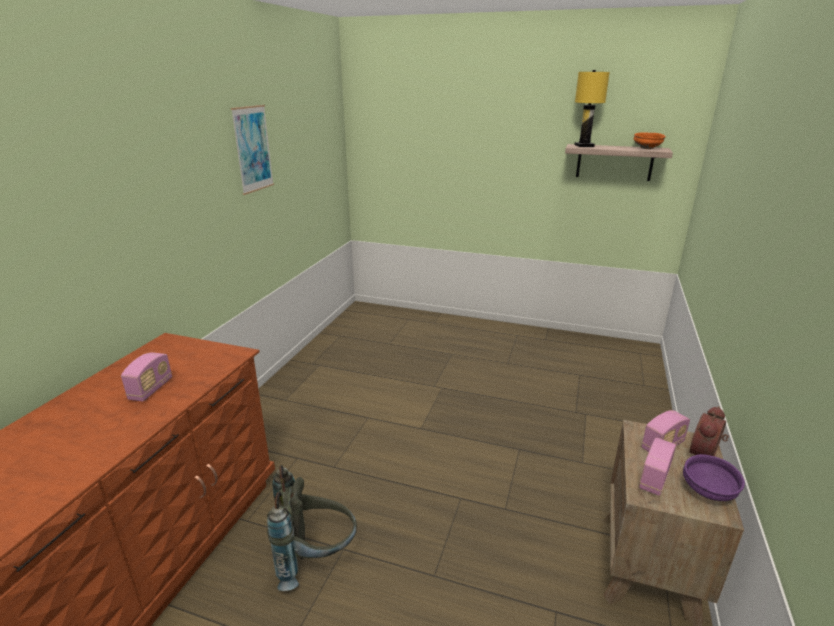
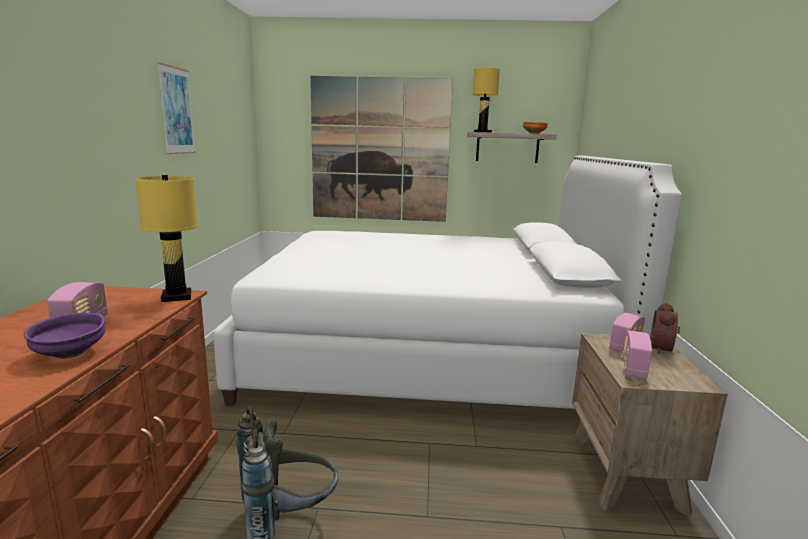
camera: 15 degrees left, 10 degrees down
(232, 356) = (177, 296): none -> yellow table lamp
(469, 162) = (380, 150): none -> picture
(492, 393) = (427, 355): none -> white bed
(708, 492) = (682, 372): purple bowl -> purple bowl (69, 354)

